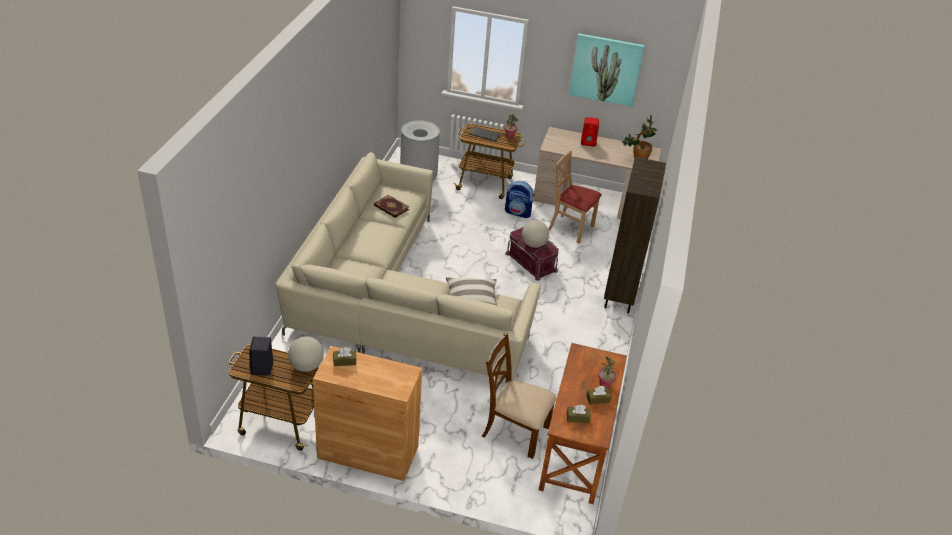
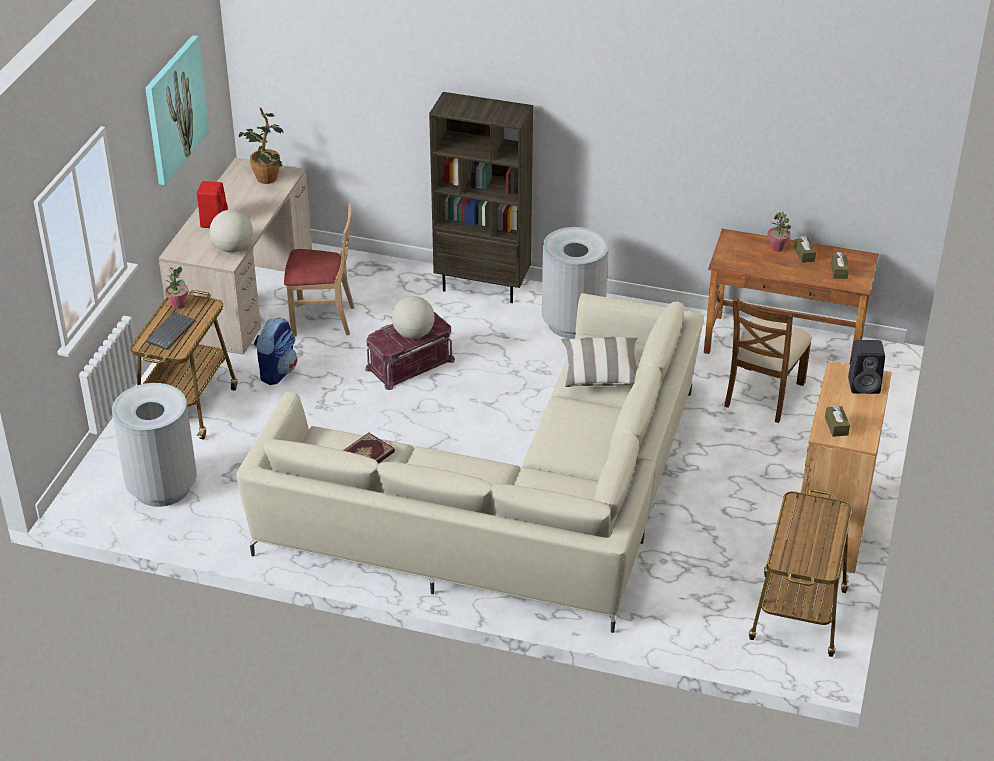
camera: 85 degrees left, 0 degrees up
(262, 369) = (816, 547): black speaker -> black speaker (865, 385)
(306, 366) = (801, 502): globe -> globe (233, 248)
(571, 228) = (323, 320): beige chair -> beige chair turned 120 degrees counterclockwise
(586, 336) = (573, 323): none -> grey trash can

